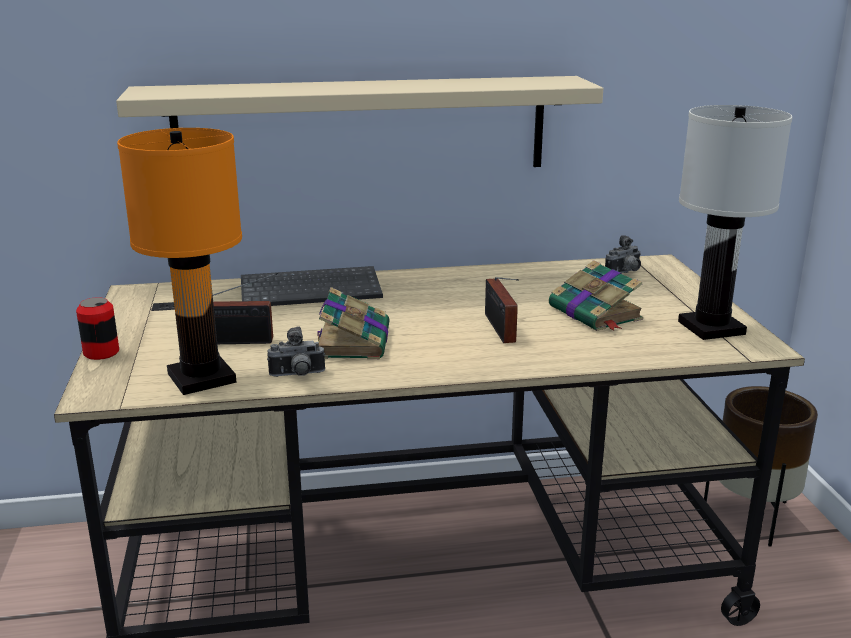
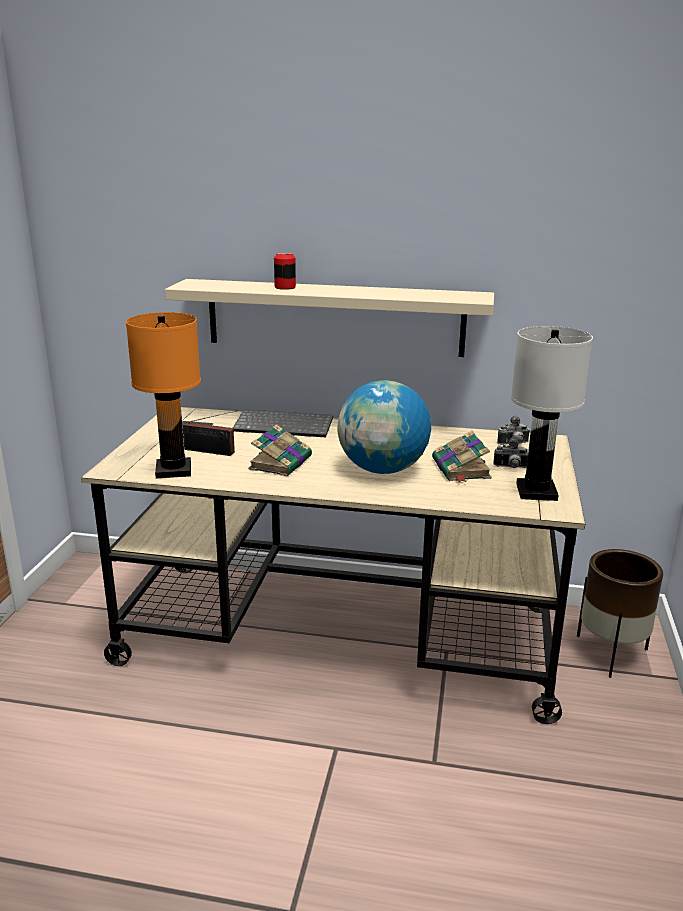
camera: 20 degrees right, 0 degrees up
(101, 352) = (130, 446): can -> can (285, 287)
(297, 375) = (229, 478): camera -> camera (511, 467)
(500, 329) = (383, 470): radio -> globe

